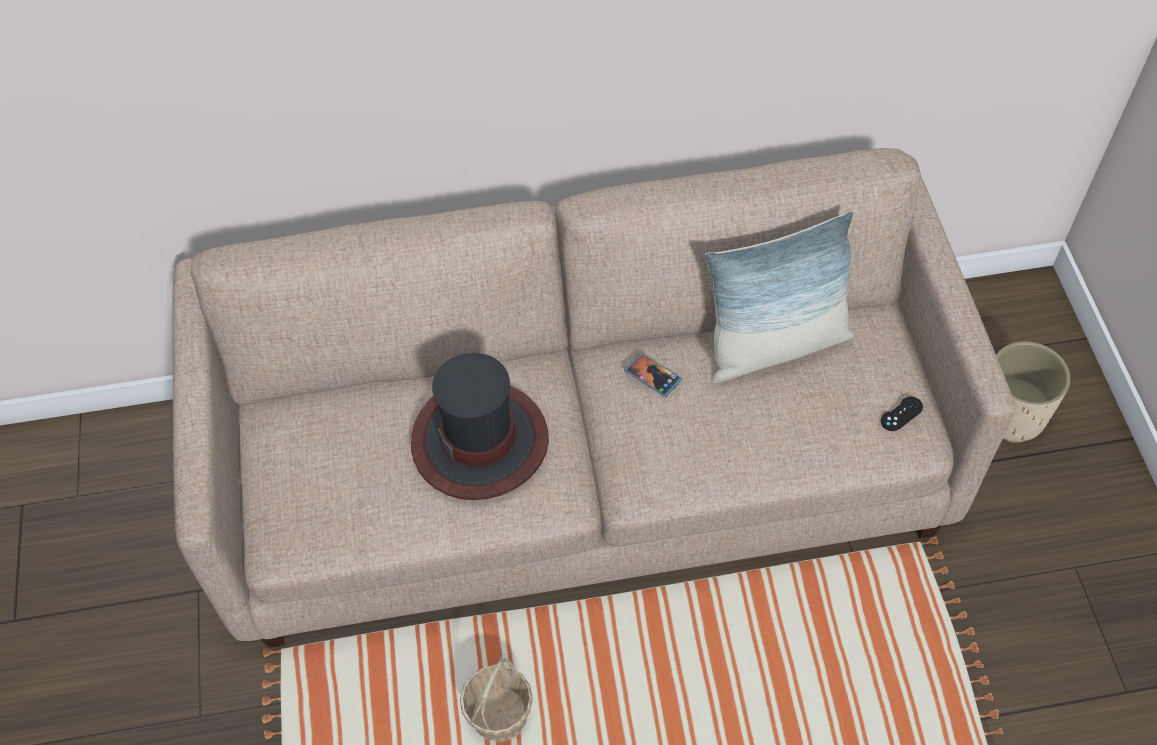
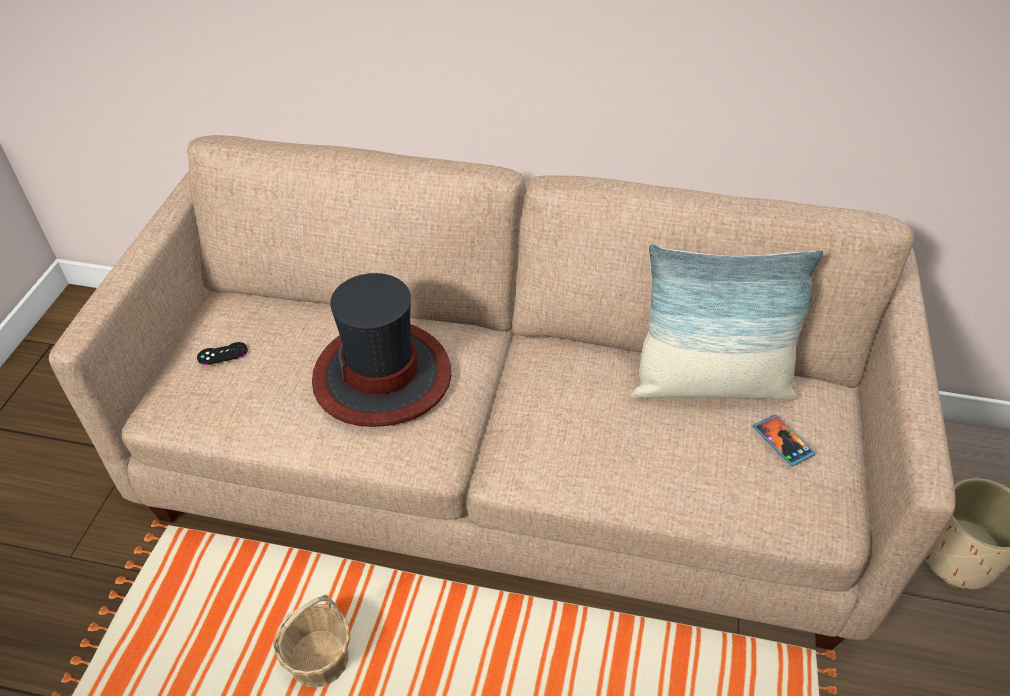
camera: 20 degrees right, 10 degrees down
(653, 376) = (574, 372): phone -> phone (782, 441)
(901, 414) = (822, 488): black game controller -> black game controller (222, 353)

